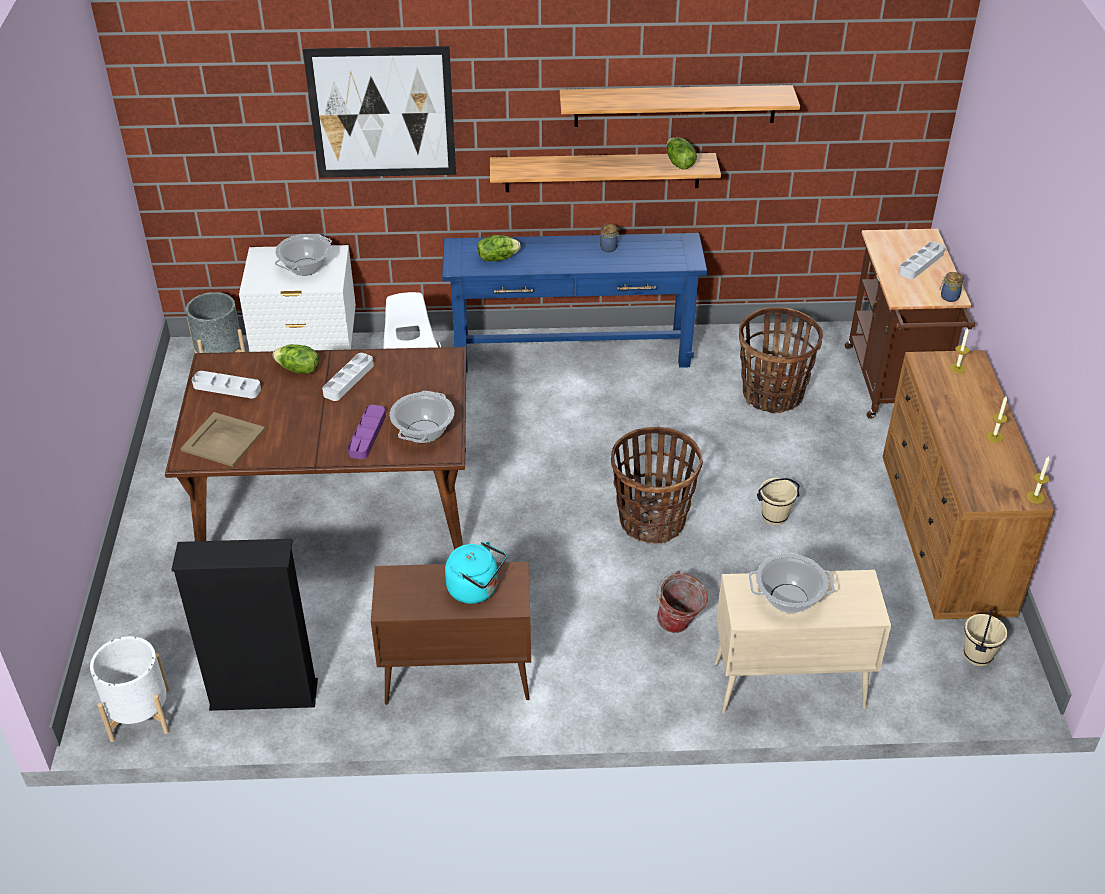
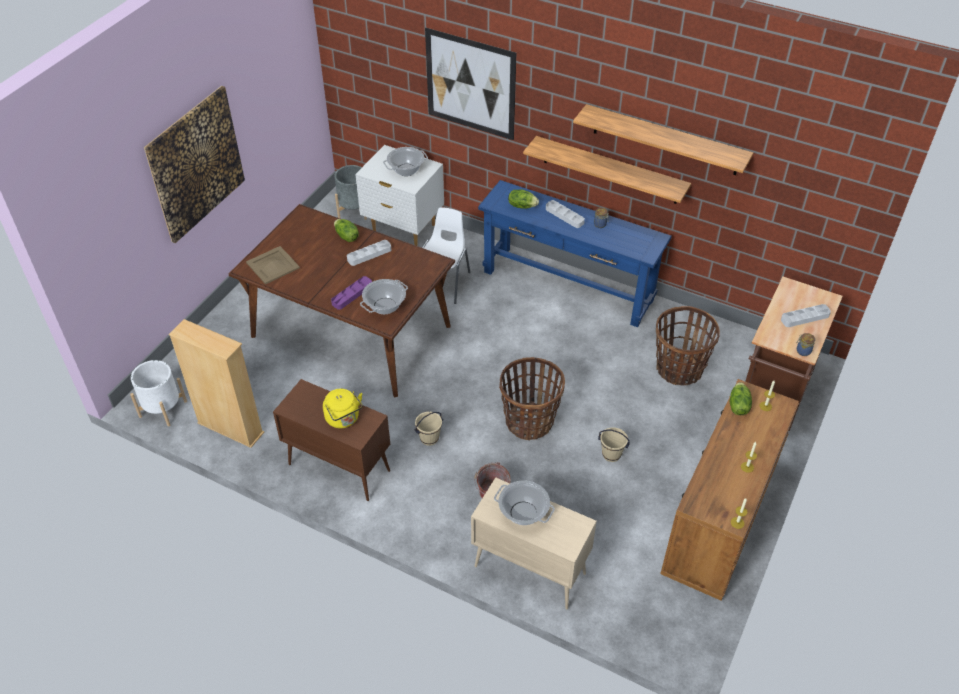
camera: 30 degrees right, 5 degrees up
(59, 326) = (196, 164): none -> picture
(227, 388) = (299, 233): grey tray -> grey tray (564, 216)
(264, 695) = (230, 428): black bookcase -> beige bookcase
(476, 589) = (344, 419): turquoise kettle -> yellow kettle
(679, 163) = (657, 182): lettuce -> lettuce (738, 406)
(977, 655) = (672, 612): beige bucket -> beige bucket (429, 438)

